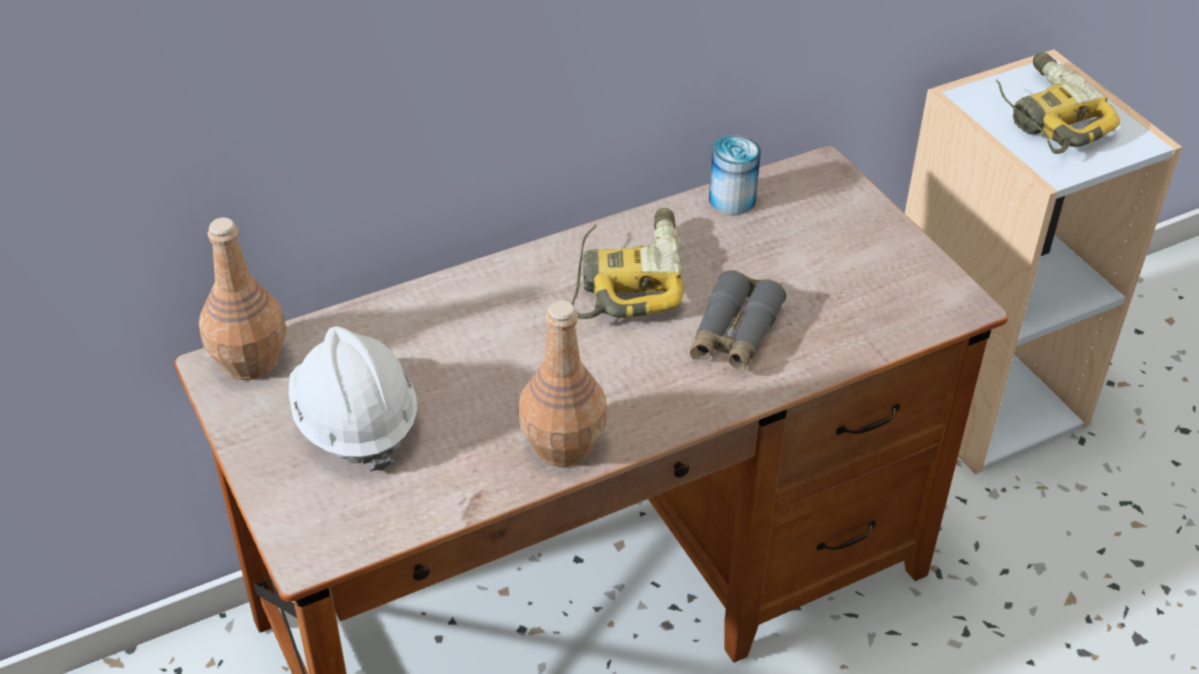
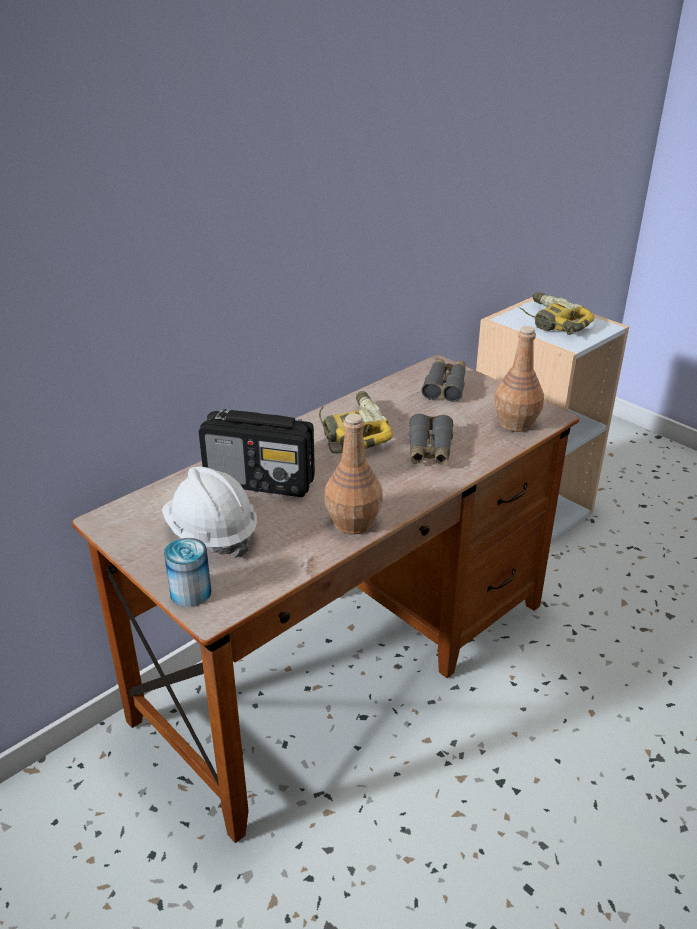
camera: 15 degrees left, 10 degrees down
(250, 361) = (125, 513): brown bottle -> brown bottle (516, 423)
(458, 343) = (261, 481): none -> radio
(732, 200) = (394, 386): can -> can (191, 593)
(815, 212) = (445, 385): none -> grey binoculars

